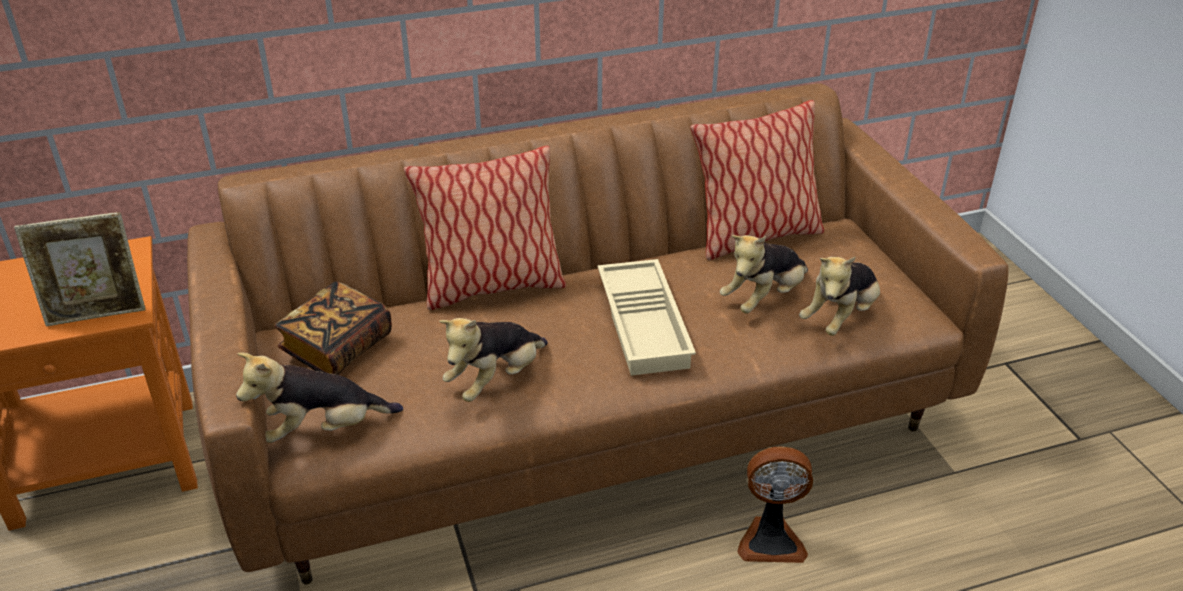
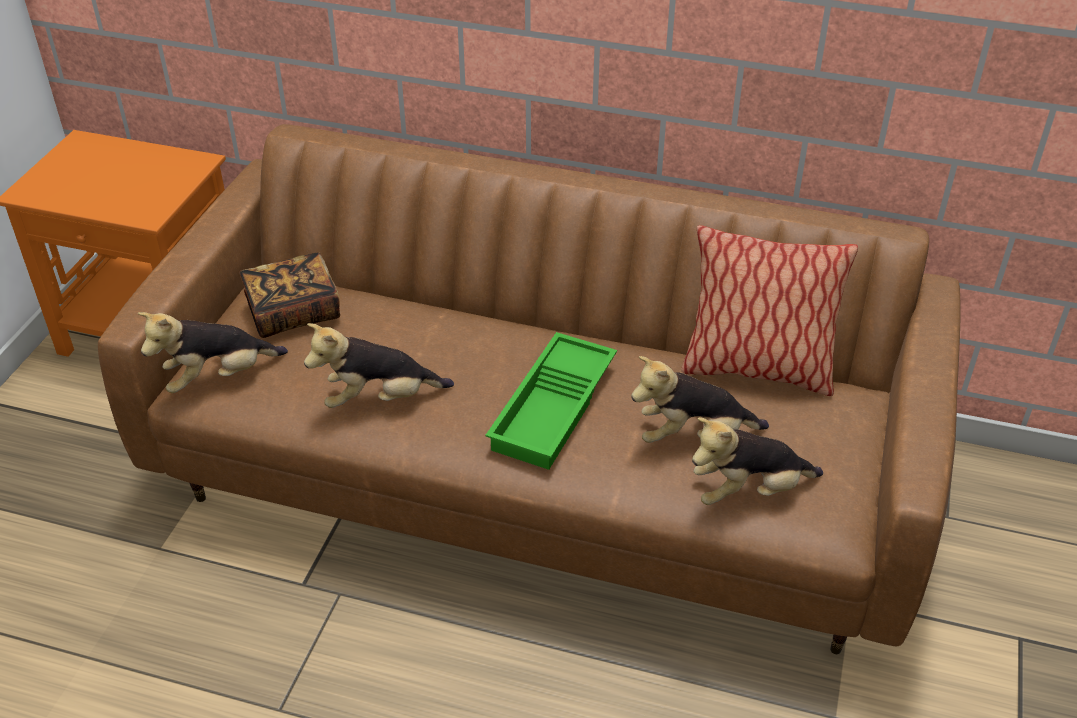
camera: 35 degrees right, 5 degrees up
(97, 315) = (128, 208): picture frame -> none
(323, 430) = (218, 377): plush toy -> plush toy turned 45 degrees counterclockwise
(492, 287) = (463, 312): pillow -> none
(646, 324) = (555, 409): beige tray -> green tray
(771, 540) = (584, 676): fan -> none

